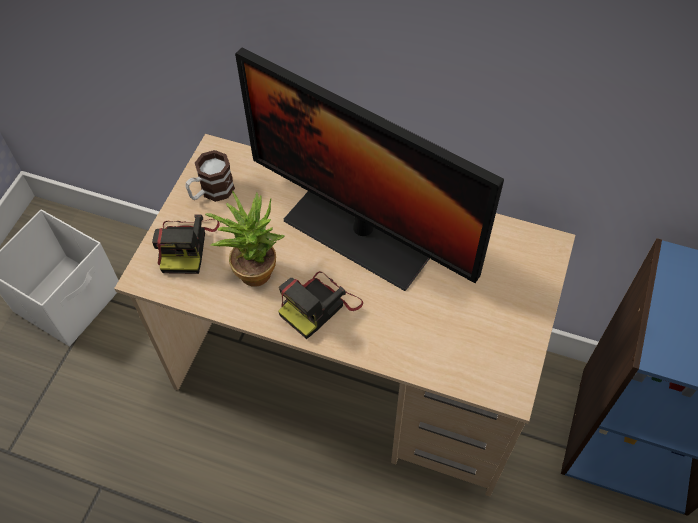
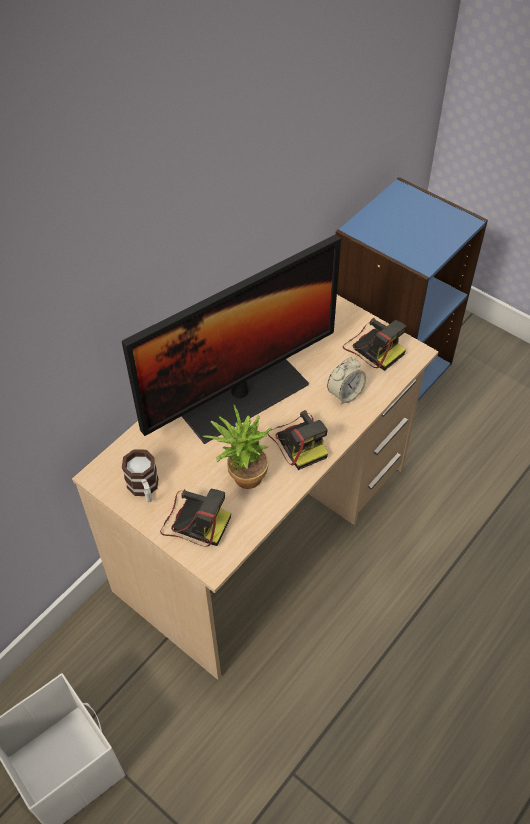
camera: 70 degrees left, 5 degrees down
(408, 332) = (345, 394): none -> alarm clock
(495, 343) = (373, 348): none -> camera

